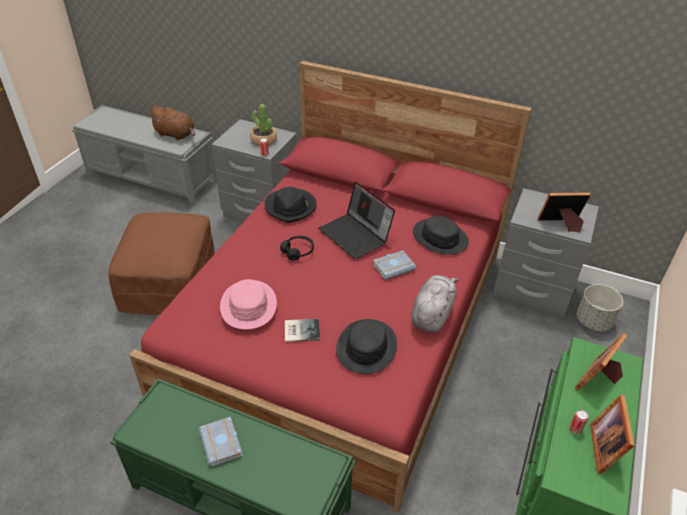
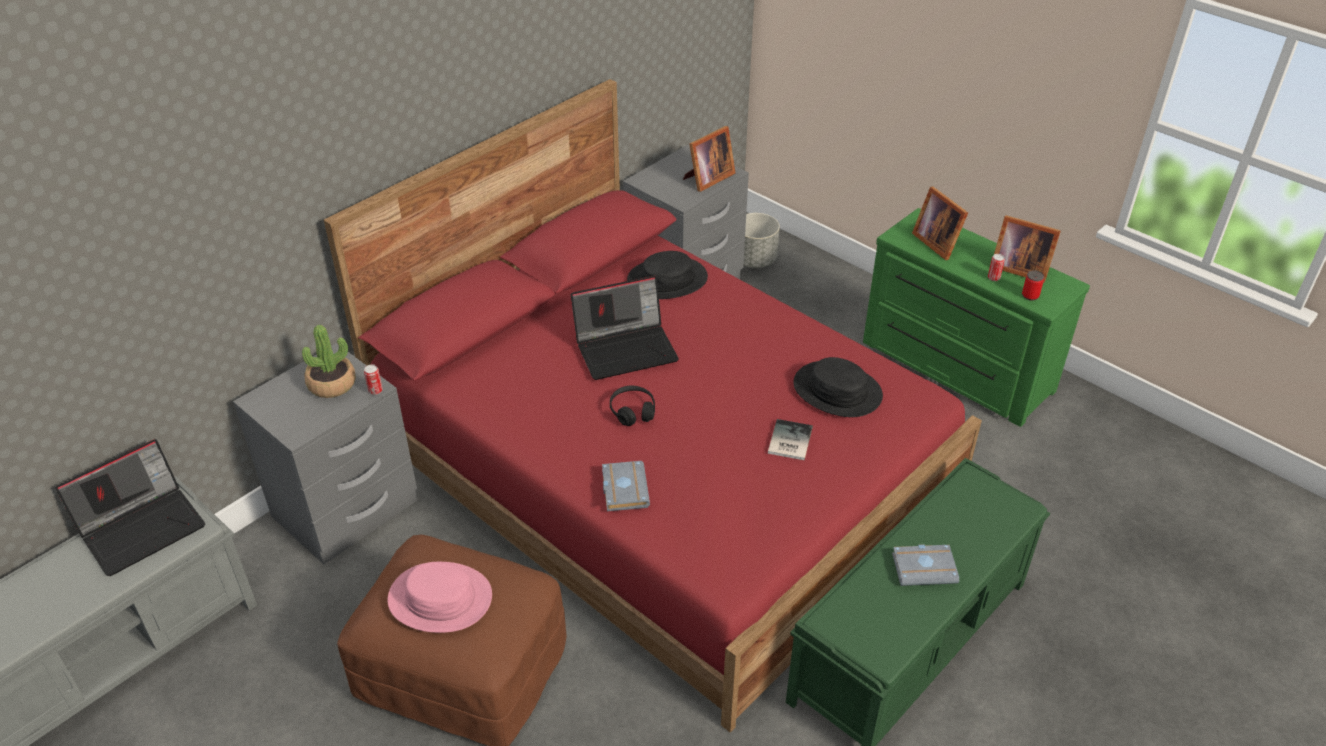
camera: 70 degrees left, 0 degrees up
(176, 135) = (143, 527): brown plush toy -> laptop
(248, 305) = (730, 478): pink hat -> pink hat (440, 599)
(291, 207) = (521, 399): black hat -> none
(394, 266) = (704, 332): grey book -> grey book (623, 488)
(432, 314) = (800, 326): grey plush toy -> none
(561, 224) = (707, 179): picture frame -> picture frame turned 150 degrees counterclockwise
(568, 463) = (1030, 295): none -> can

